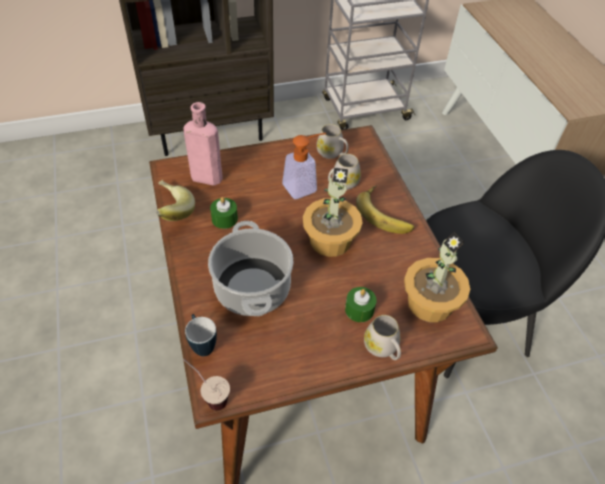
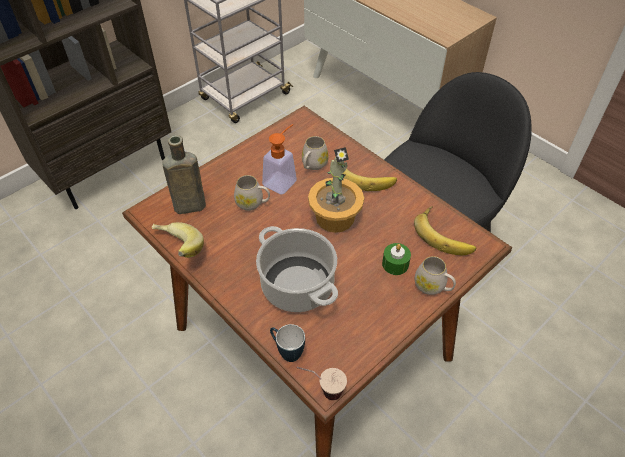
camera: 25 degrees left, 0 degrees up
(204, 177) = (187, 207): pink bottle -> brown bottle
(224, 219) = (232, 236): green candle -> none
(332, 153) = (287, 142): white mug -> white mug (253, 203)
(430, 303) = (445, 234): potted plant -> banana

